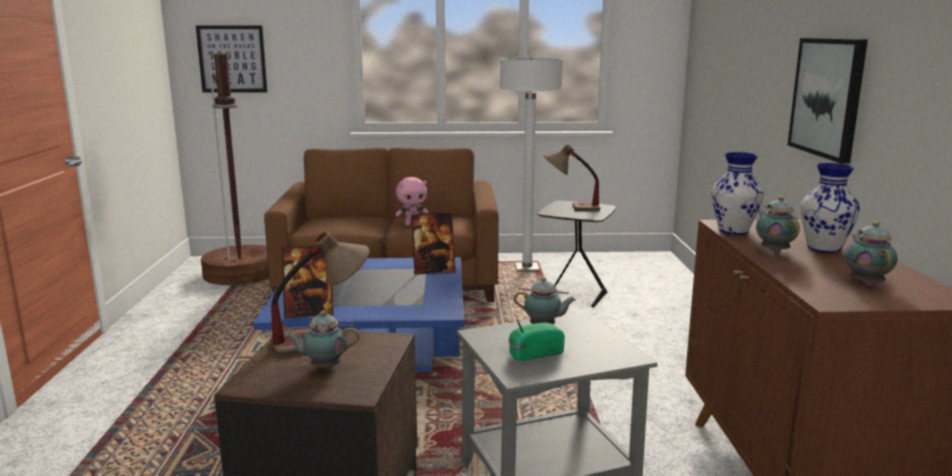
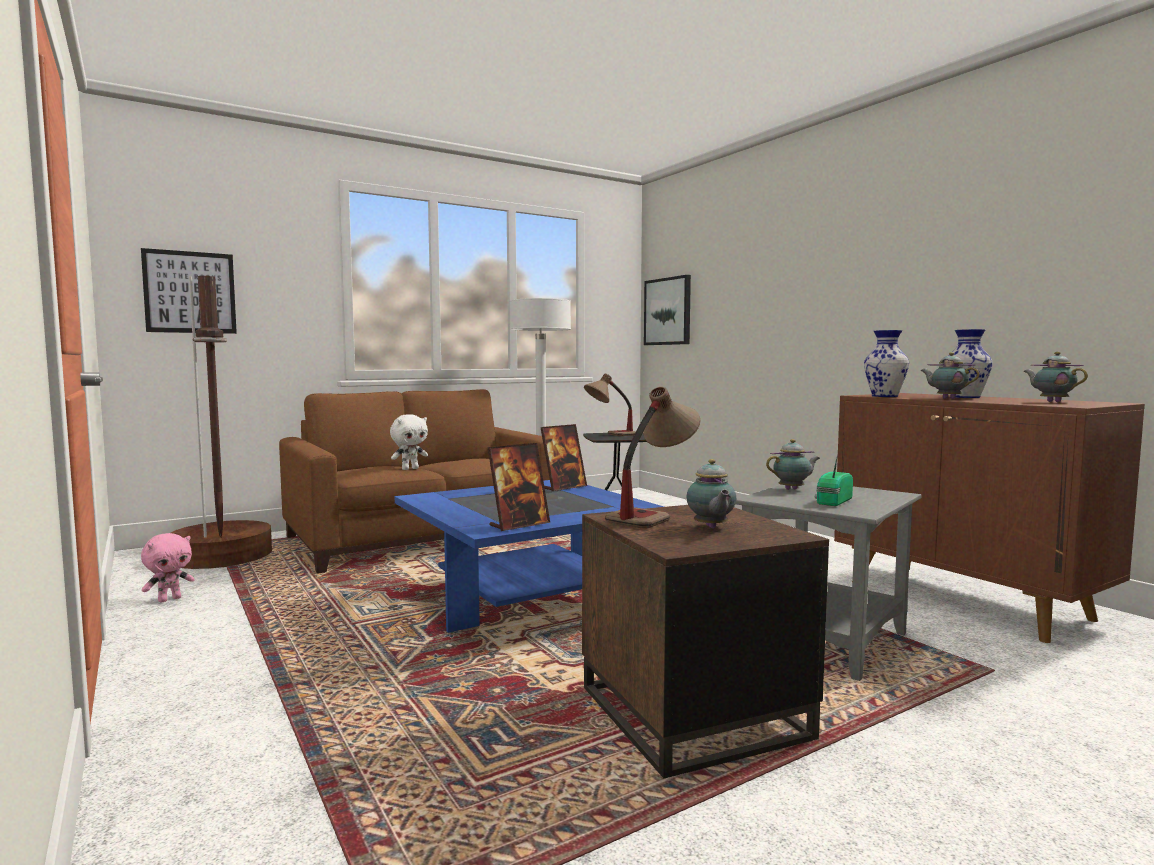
camera: 30 degrees left, 10 degrees down
(323, 367) = (710, 527): teapot -> teapot turned 60 degrees counterclockwise
(357, 226) = (410, 469): none -> white plush toy
(412, 224) = (466, 462): pink plush toy -> pink plush toy (169, 599)
(828, 97) = (863, 307): picture -> picture (668, 311)

